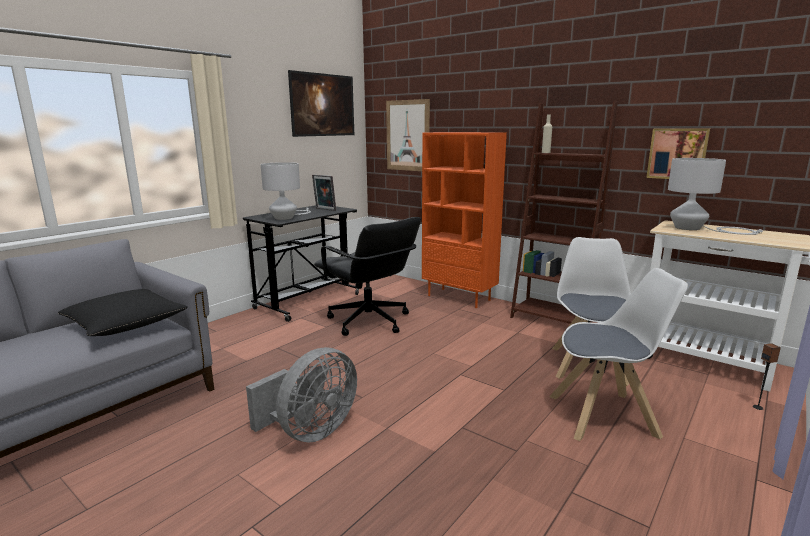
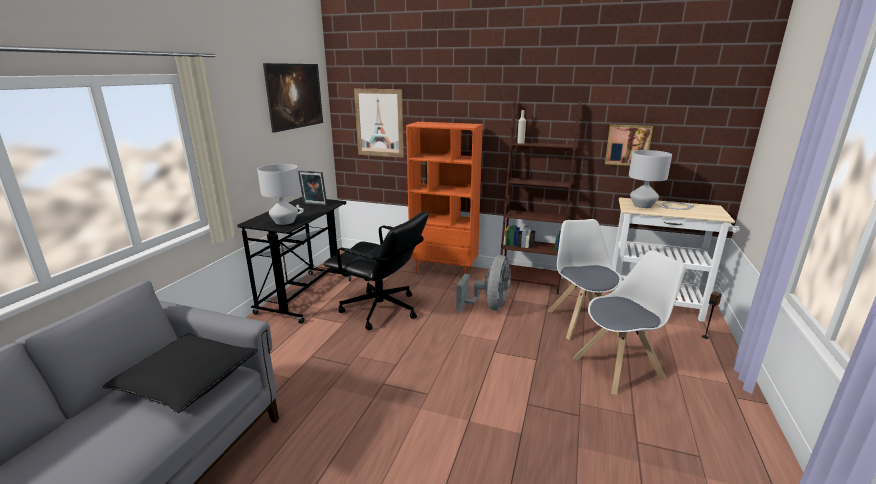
camera: 20 degrees left, 5 degrees up
(310, 432) = (406, 442): grey fan -> grey fan (489, 307)

